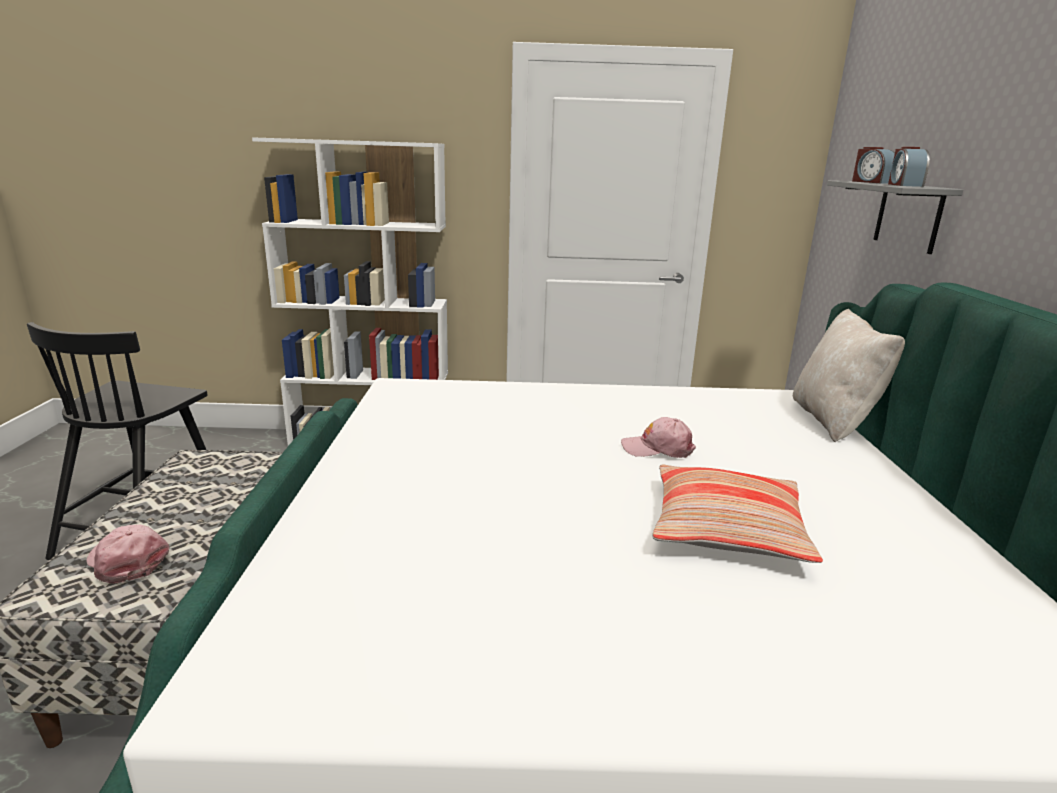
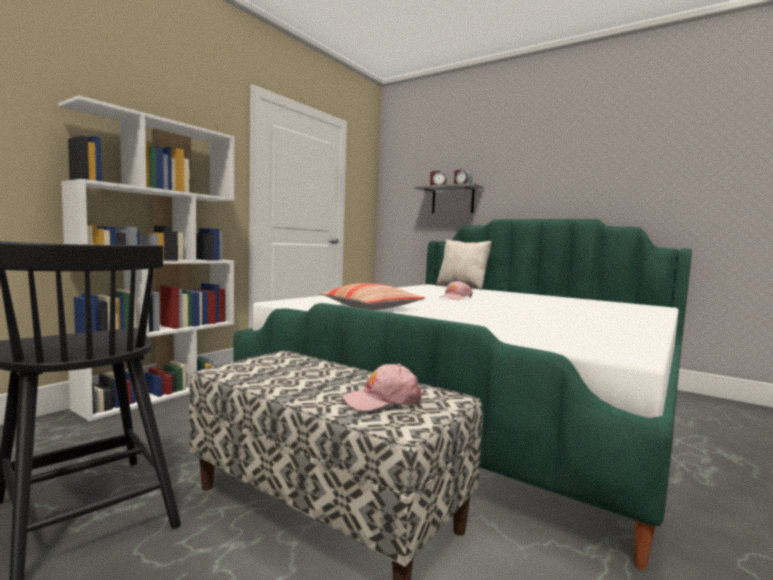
camera: 55 degrees left, 15 degrees down
(727, 528) = (535, 304): pillow -> pillow (371, 307)

